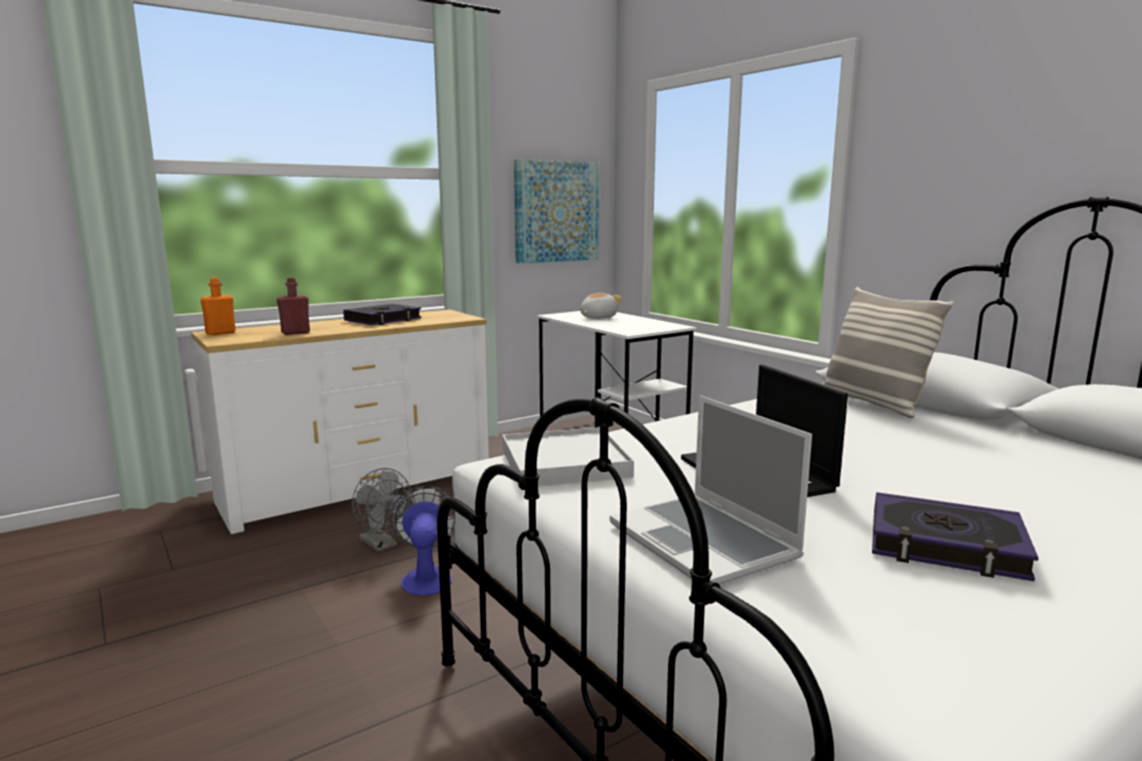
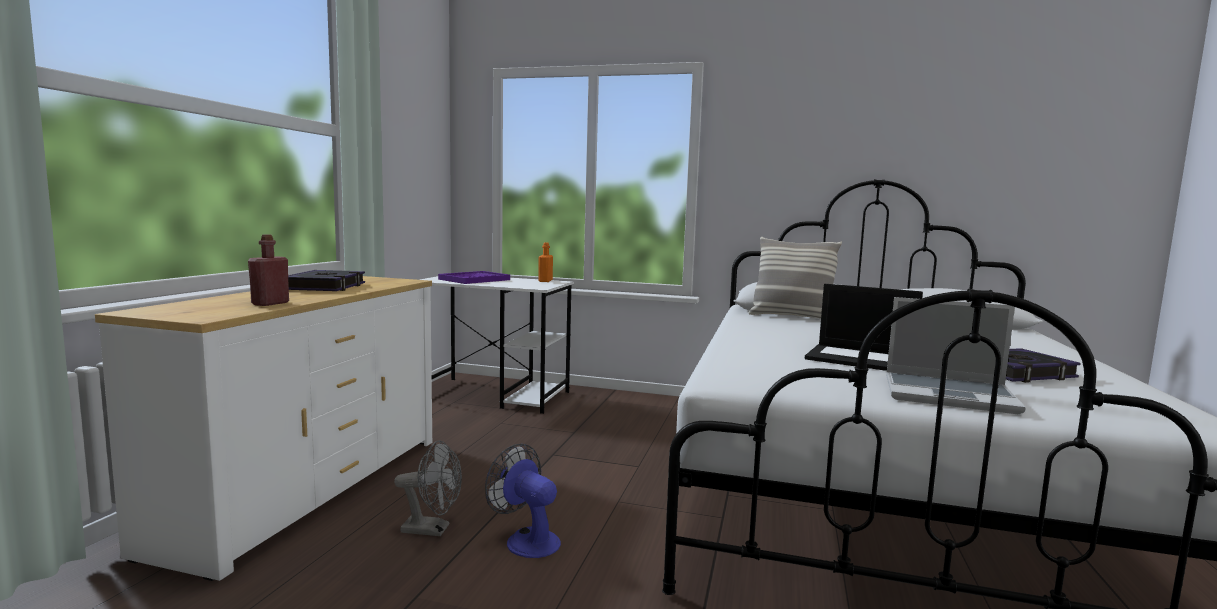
camera: 40 degrees left, 5 degrees down
(220, 333) = (156, 311): orange bottle -> orange bottle (545, 281)
(556, 211) = (415, 179): picture -> none
(564, 463) = (754, 374): white tray -> none
(597, 317) = (474, 279): plush toy -> purple tray

